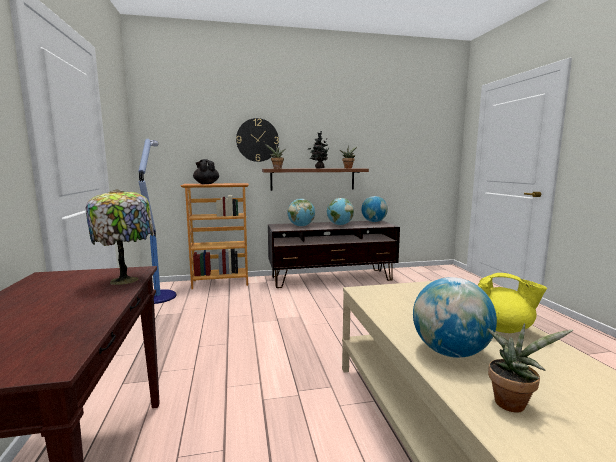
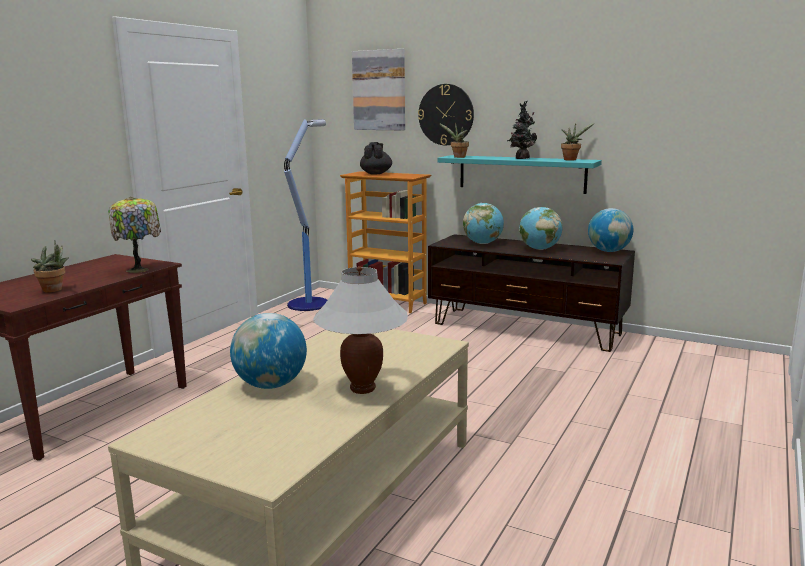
camera: 40 degrees right, 5 degrees up
(200, 121) = (379, 90): none -> picture
(313, 179) = (521, 173): brown shelf -> turquoise shelf
(502, 329) = (362, 389): yellow teapot -> white table lamp
(512, 402) = (219, 418): potted plant -> potted plant (55, 290)

